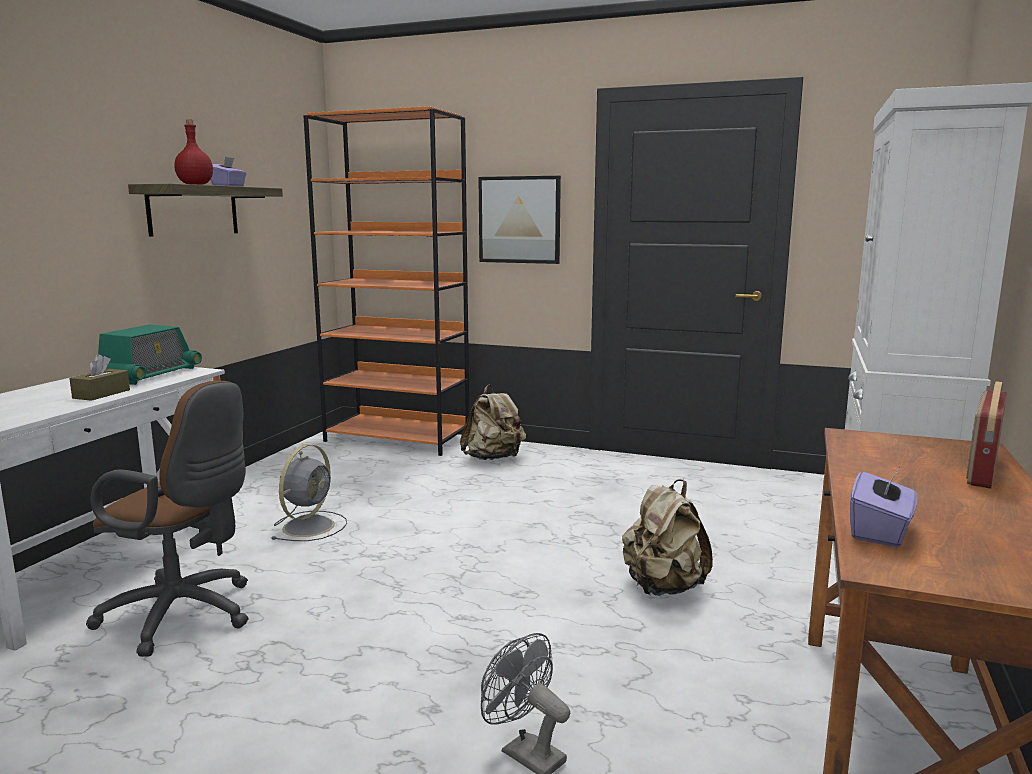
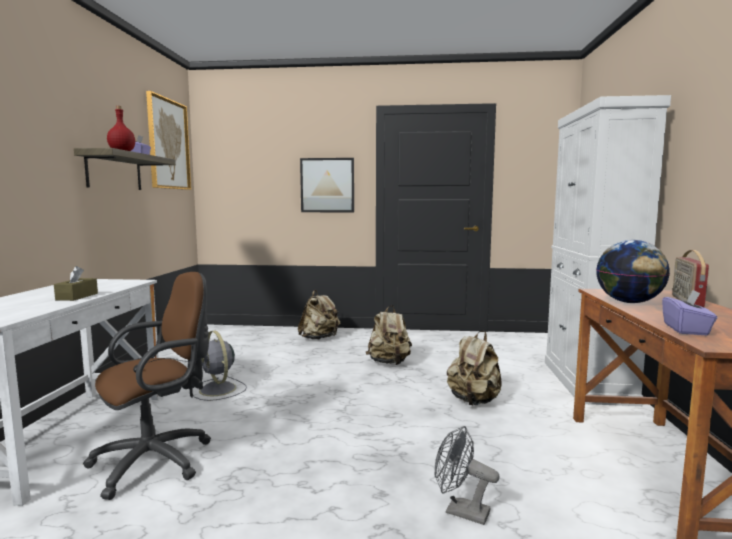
camera: 15 degrees left, 5 degrees down
(150, 375) = (101, 284): radio -> none
(185, 616) = (158, 460): brown office chair -> brown office chair turned 45 degrees counterclockwise
(285, 161) = (168, 144): none -> picture
(310, 526) = (218, 390): grey fan -> grey fan turned 135 degrees clockwise
(398, 439) = (247, 331): orange bookcase -> none
(572, 509) = (389, 363): none -> beige backpack
(868, 465) = (629, 302): none -> globe

